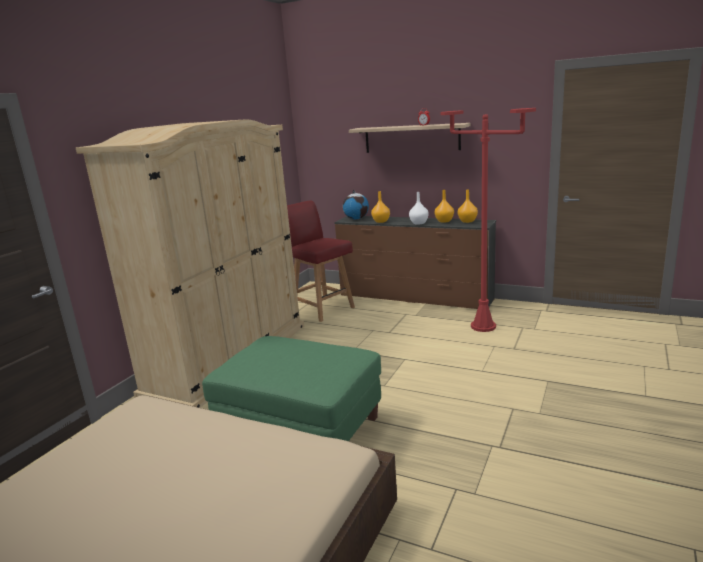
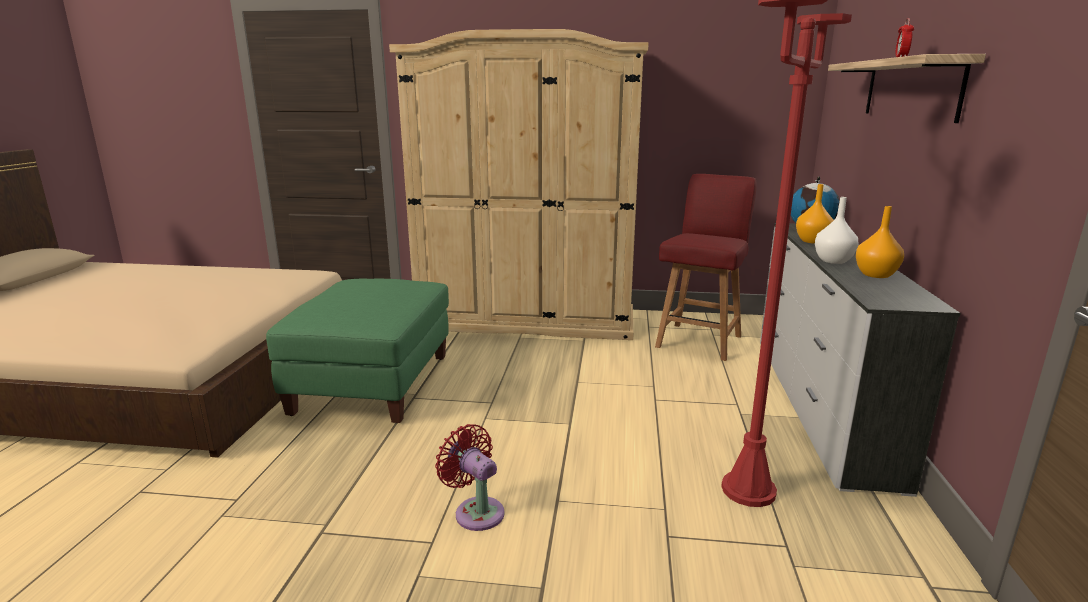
camera: 70 degrees right, 0 degrees up
(415, 297) = (819, 403): brown dresser -> white dresser
(467, 221) = (902, 290): orange vase -> none
(487, 394) = (476, 511): none -> red fan

